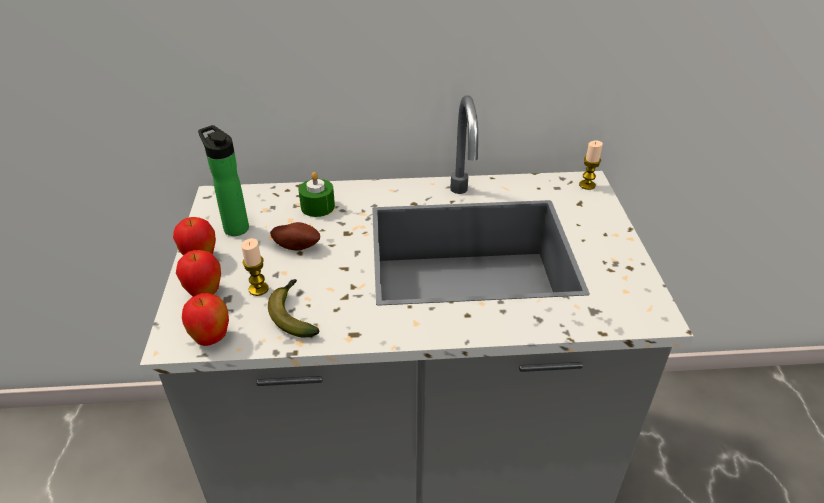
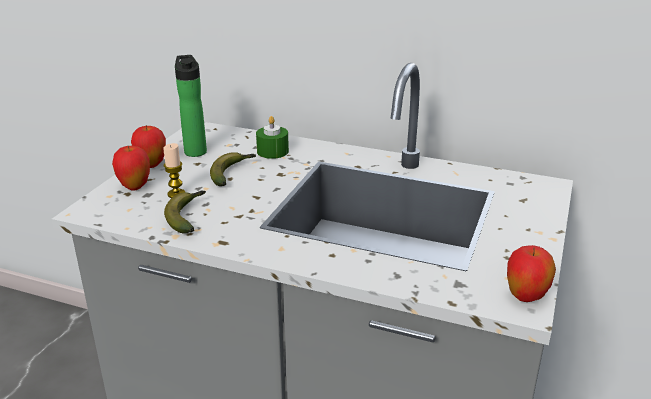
camera: 25 degrees right, 10 degrees down
(211, 339) = (113, 216): apple -> apple (525, 297)
(297, 246) = (232, 173): potato -> banana
(587, 185) = (544, 187): candle -> none

